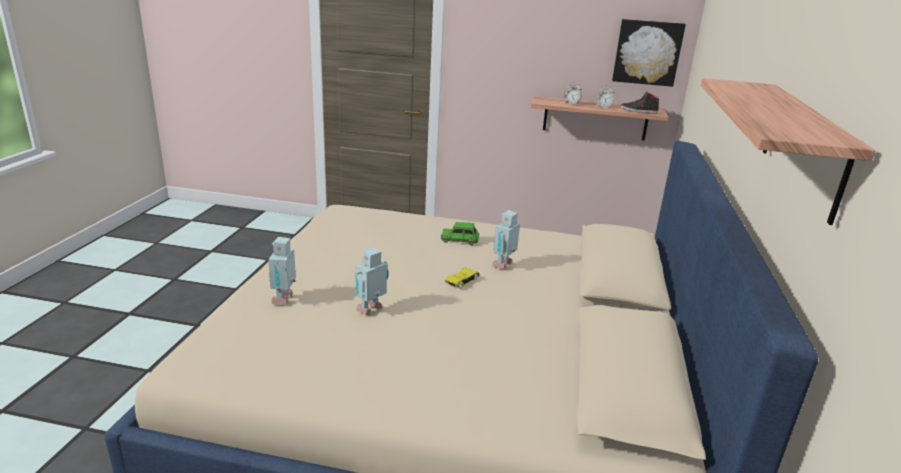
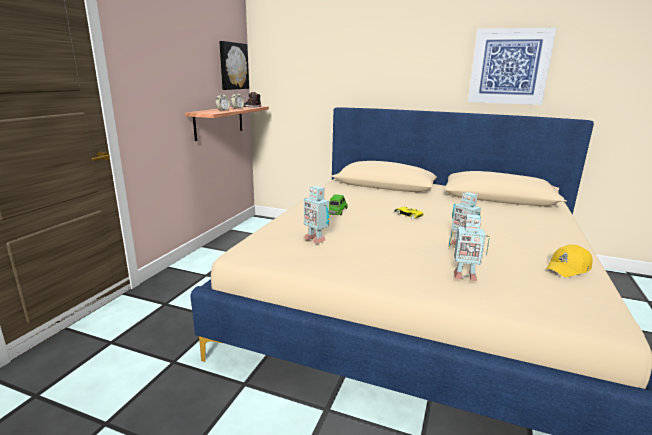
camera: 80 degrees left, 5 degrees down
(298, 373) = (568, 268): none -> yellow cap
(504, 265) = (379, 203): toy robot -> toy robot (315, 239)
(803, 147) = (509, 66): shelf -> picture

